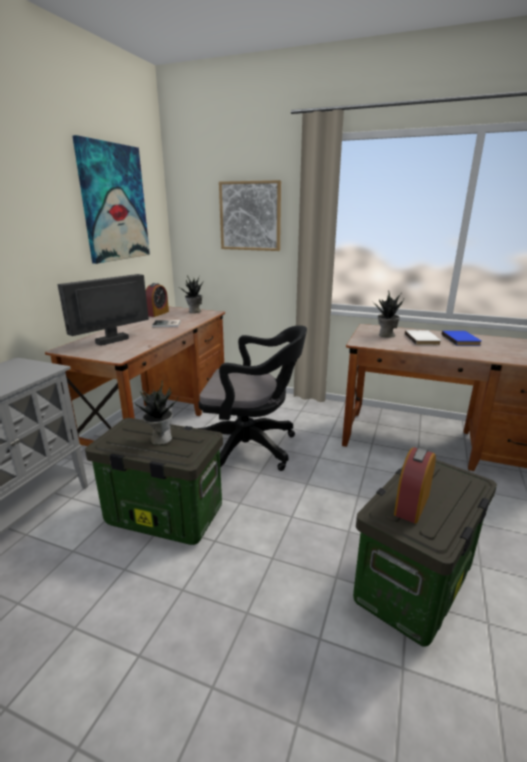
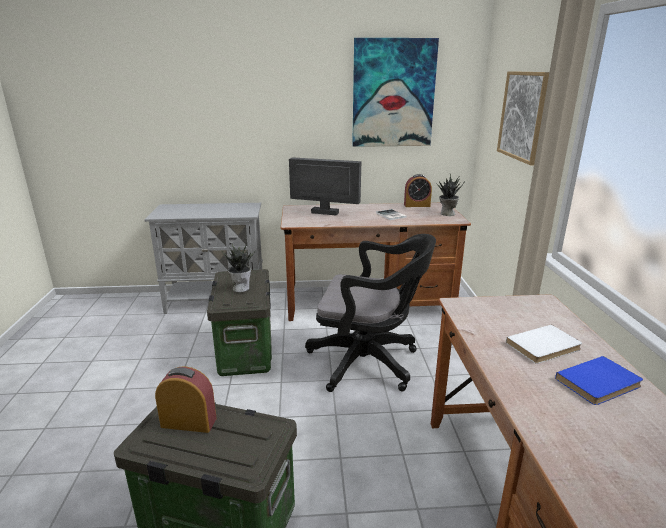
camera: 65 degrees right, 0 degrees up
(251, 448) = (369, 363): black office chair -> black office chair turned 60 degrees counterclockwise
(386, 335) = (521, 317): potted plant -> none

